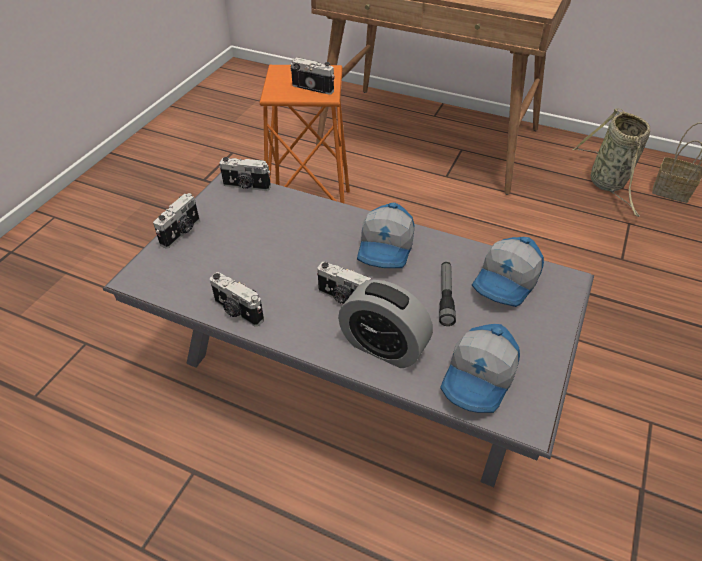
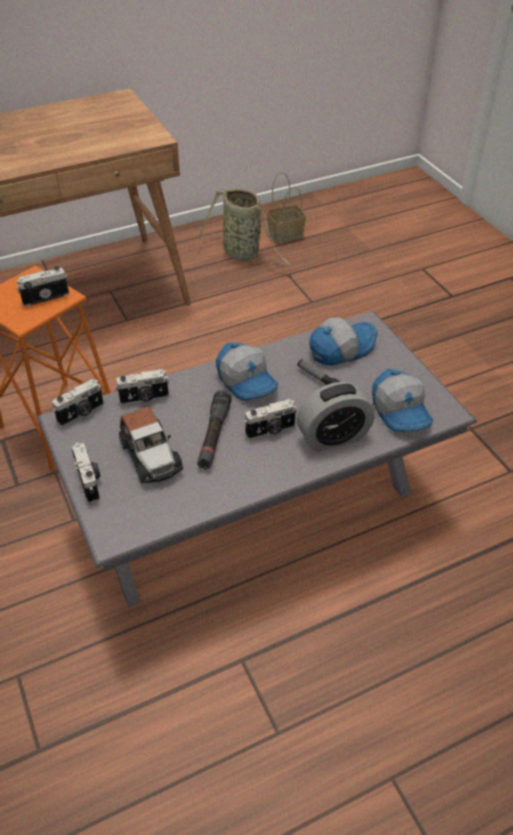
camera: 50 degrees left, 0 degrees up
(237, 311) = (221, 493): camera -> camera (144, 398)
(239, 246) = (150, 456): none -> toy car
(300, 267) = (214, 435): none -> black flashlight
(507, 282) = (341, 348): cap -> cap turned 105 degrees counterclockwise

